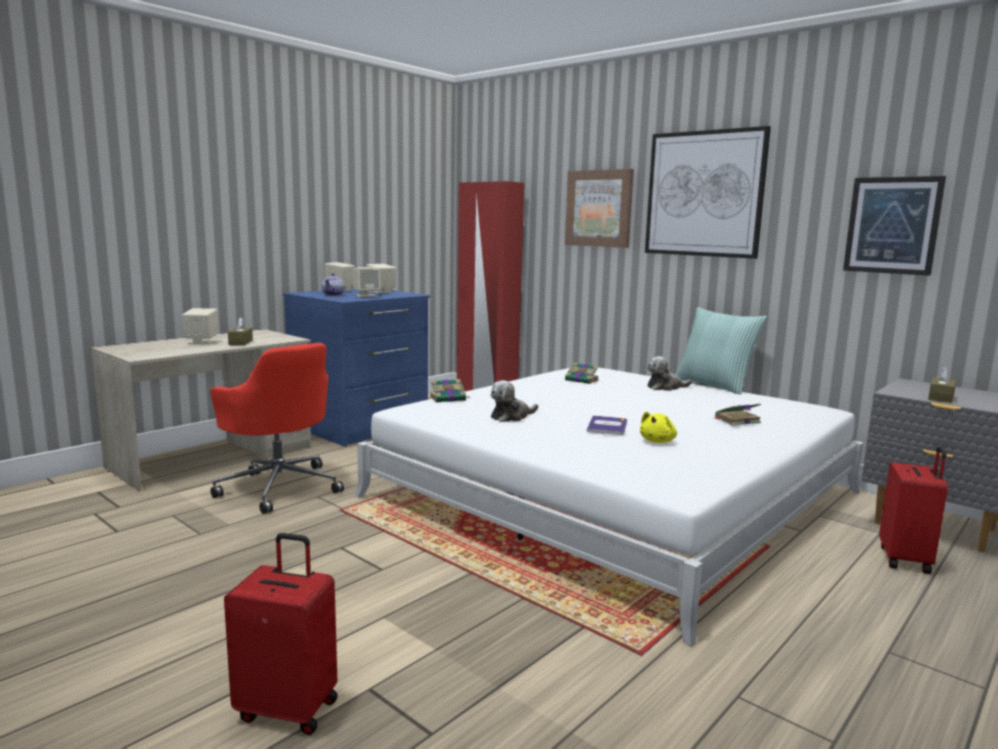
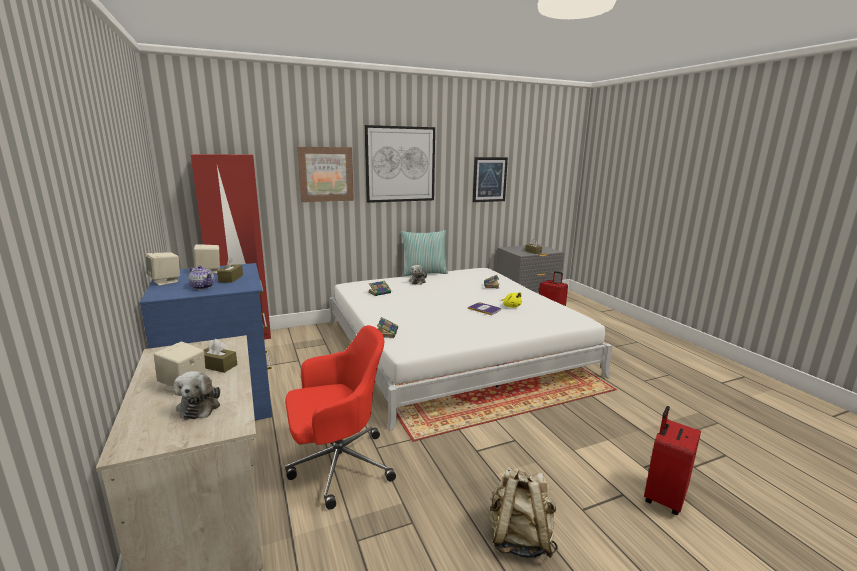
camera: 65 degrees left, 5 degrees up
(180, 592) = (519, 538): none -> beige backpack
(367, 296) = (231, 278): beige speaker -> brown tissue box
(511, 416) = (446, 325): plush toy -> plush toy (200, 406)

